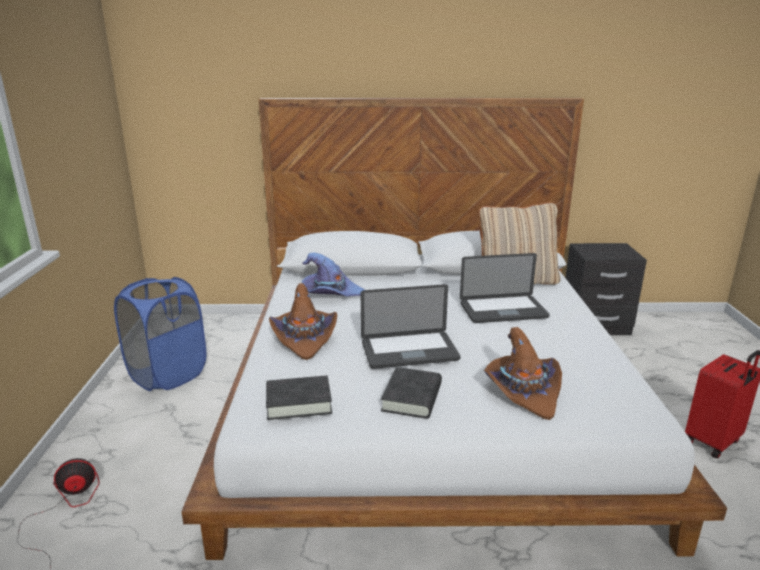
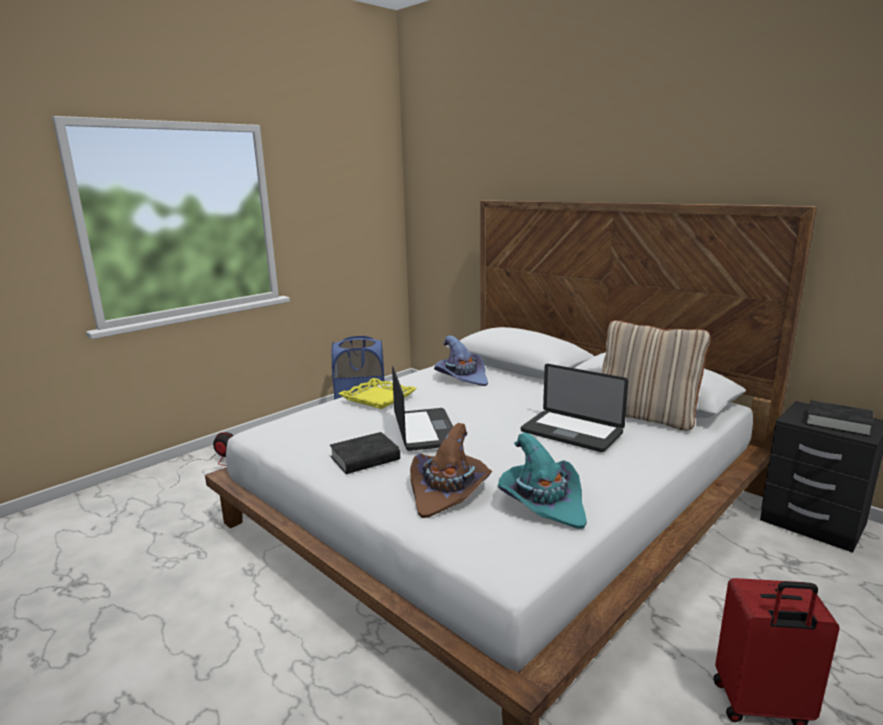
camera: 45 degrees right, 5 degrees down
(298, 402) = (296, 430): black book -> black book (838, 423)
(305, 338) = (378, 398): brown hat -> yellow tray
(409, 351) = (425, 430): laptop -> laptop turned 135 degrees counterclockwise
(585, 369) = (542, 502): none -> turquoise hat

